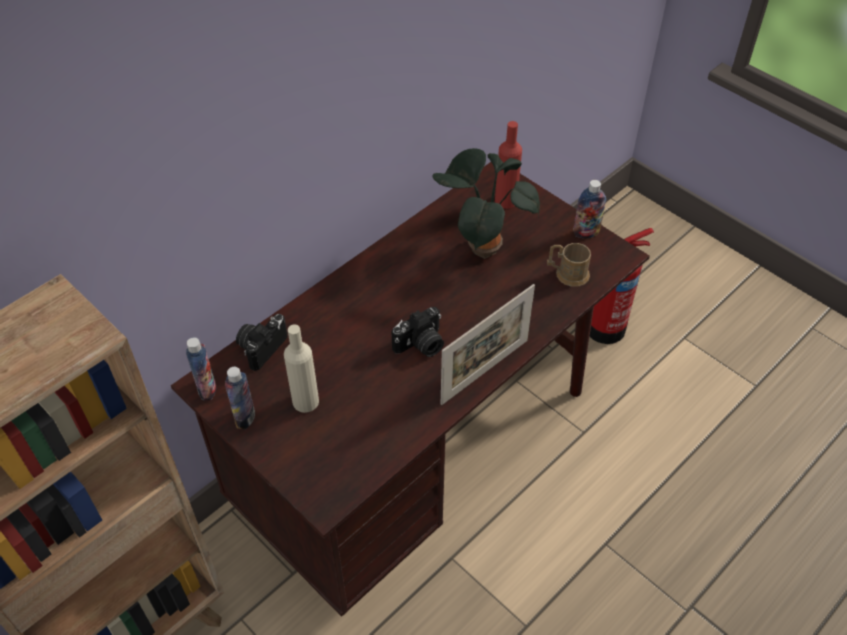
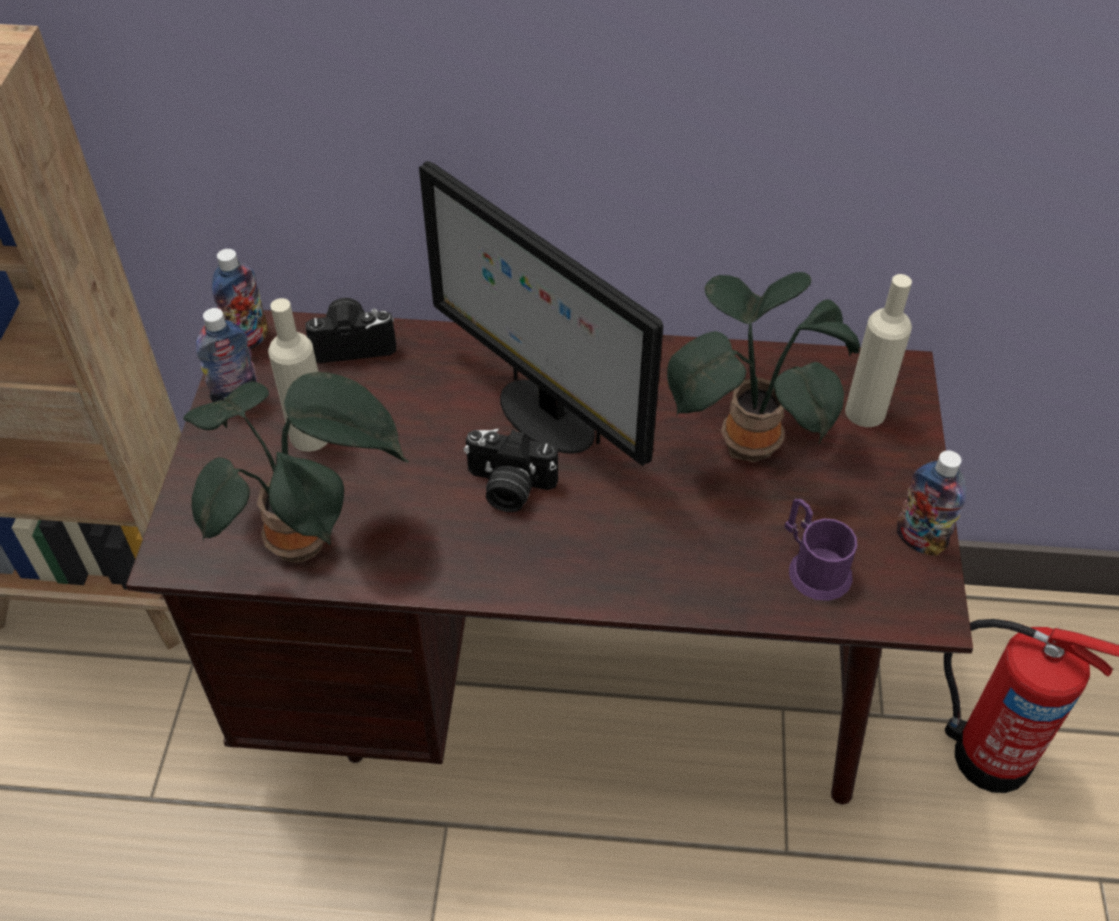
camera: 50 degrees right, 0 degrees up
(373, 441) = (306, 540): none -> potted plant
(392, 305) = (544, 416): none -> monitor
(485, 371) = (533, 584): picture frame -> none
(505, 200) = (865, 412): red bottle -> beige bottle
(567, 274) = (813, 567): brown mug -> purple mug

